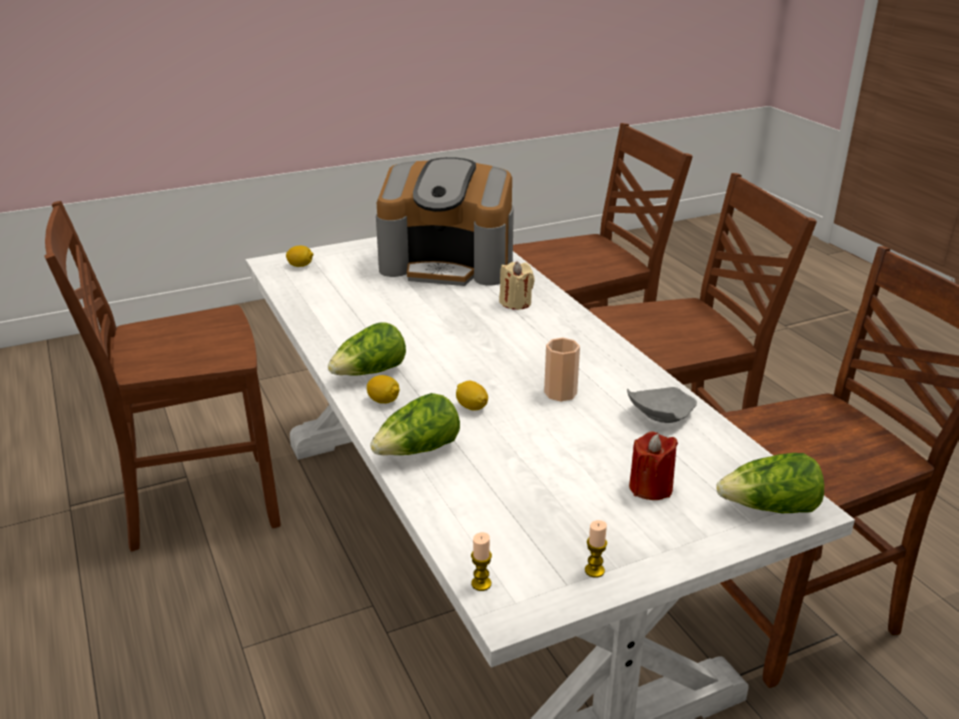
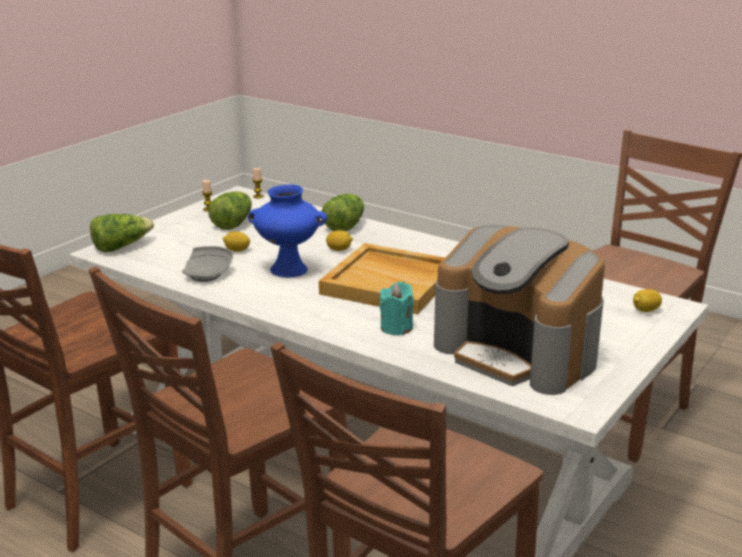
camera: 150 degrees right, 5 degrees down
(370, 373) = (433, 251): lettuce -> lettuce (232, 223)
(384, 401) = (399, 240): lemon -> lemon (237, 250)
(448, 263) = (518, 353): coffee machine -> coffee machine turned 120 degrees counterclockwise
(467, 346) = (390, 283): none -> beige tray
(515, 303) = (396, 328): beige candle -> turquoise candle
(560, 393) = (287, 270): cup -> blue vase
(650, 487) = (195, 240): red candle -> none

